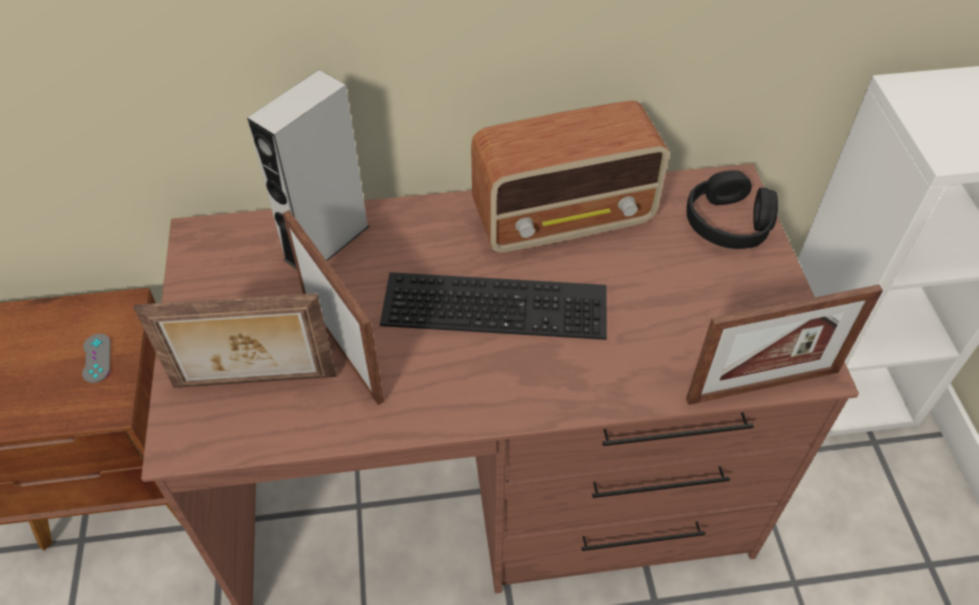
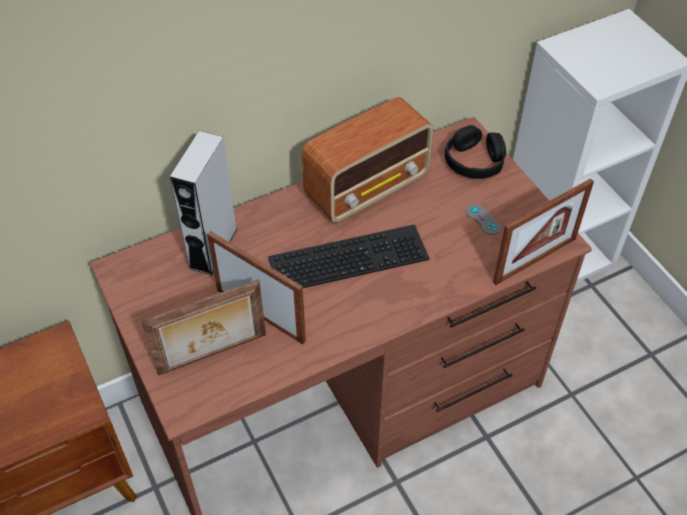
camera: 20 degrees left, 0 degrees up
(96, 358) = (57, 382): grey game controller -> grey game controller (483, 219)

